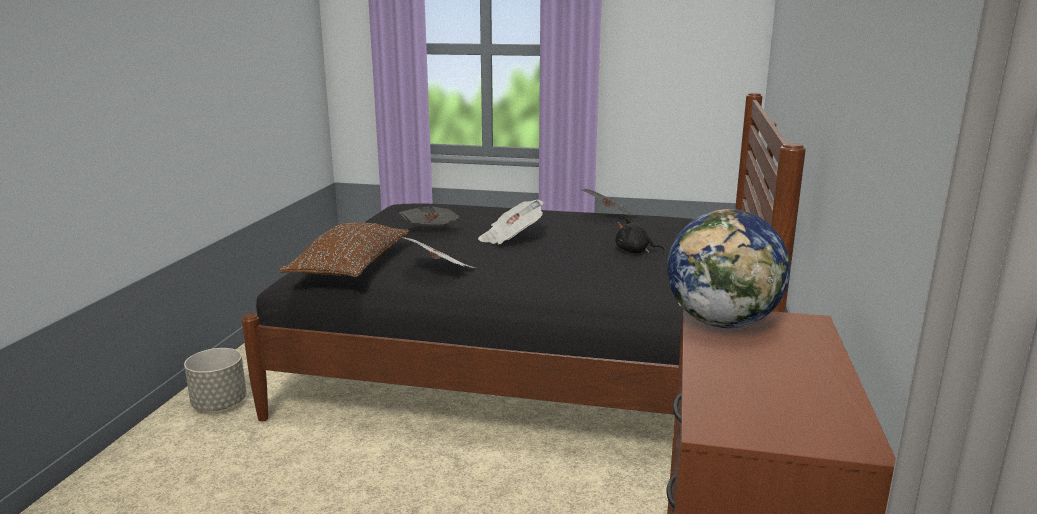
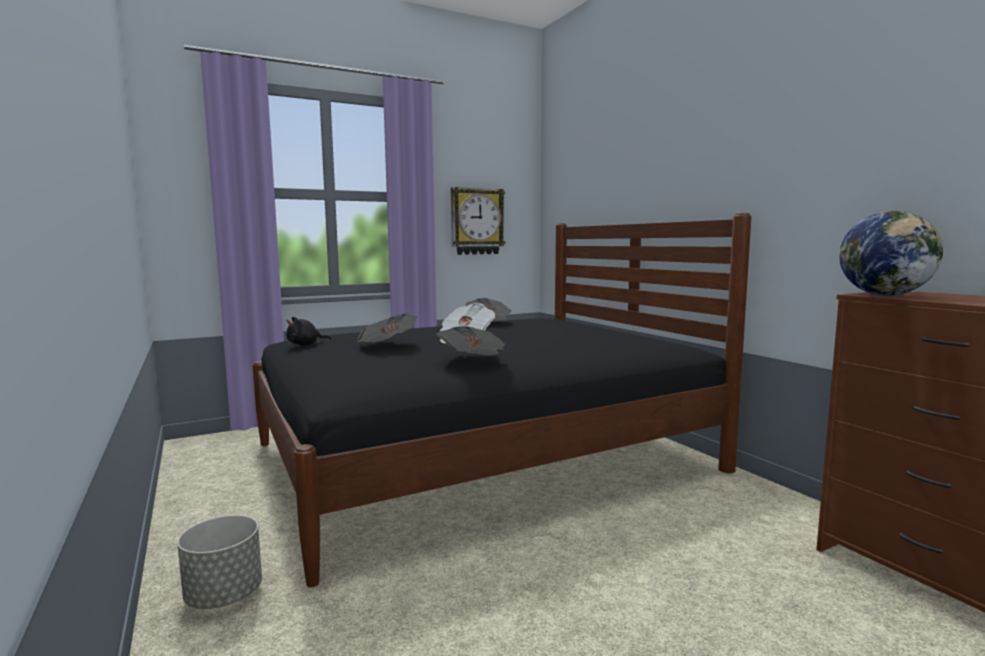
camera: 40 degrees left, 10 degrees down
(350, 267) = (383, 374): brown pillow -> none
(634, 251) = (564, 332): black plush toy -> black plush toy (305, 344)
(664, 80) = (476, 221): none -> wall clock

